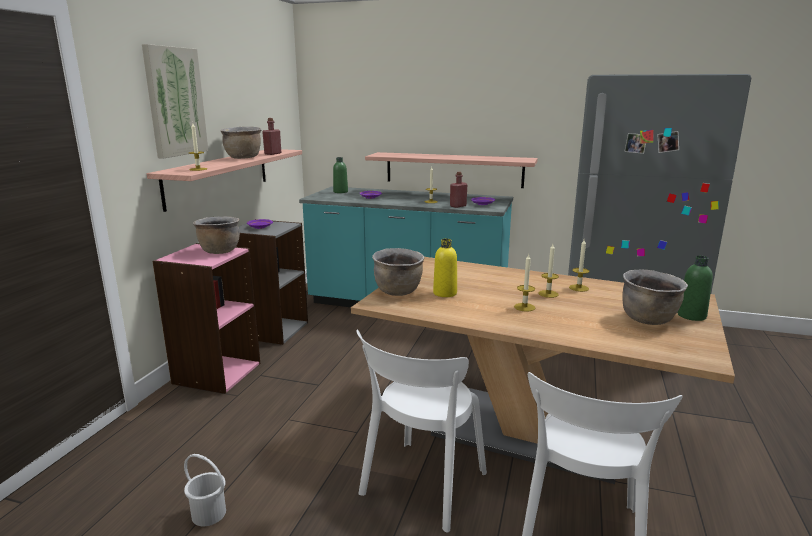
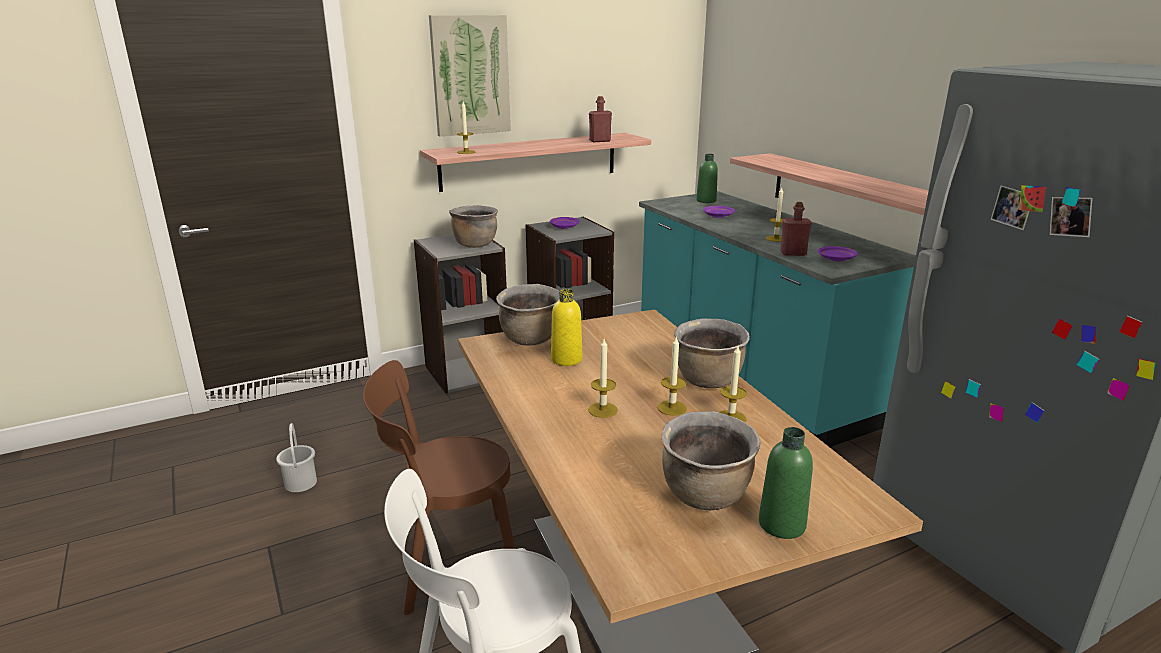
camera: 45 degrees right, 5 degrees up
(216, 373) = (467, 372): pink bookcase -> grey bookcase
(243, 158) = (553, 143): brown cooking pot -> brown cooking pot (708, 381)
(421, 486) = (450, 563): white chair -> brown chair

